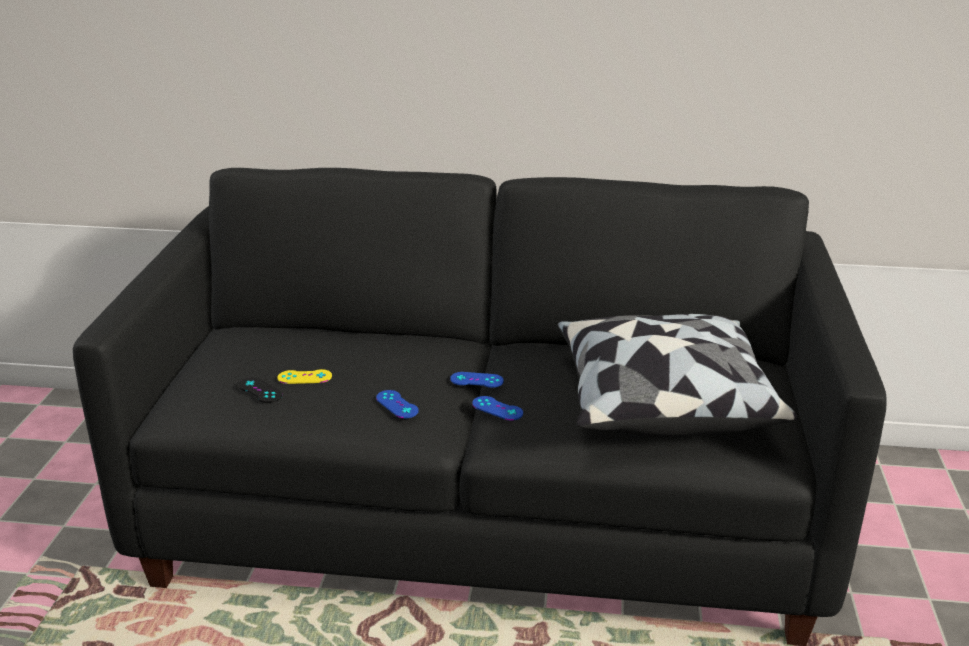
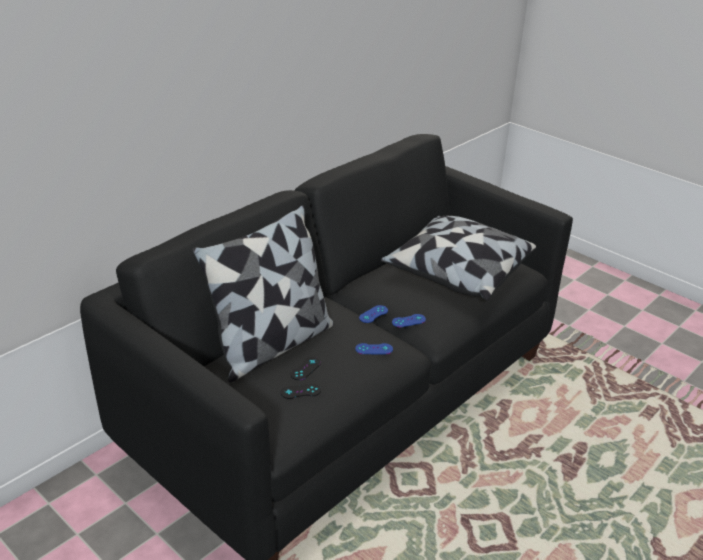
camera: 55 degrees left, 5 degrees up
(304, 377) = (305, 369): yellow game controller -> black game controller
(328, 343) = (272, 345): none -> pillow

